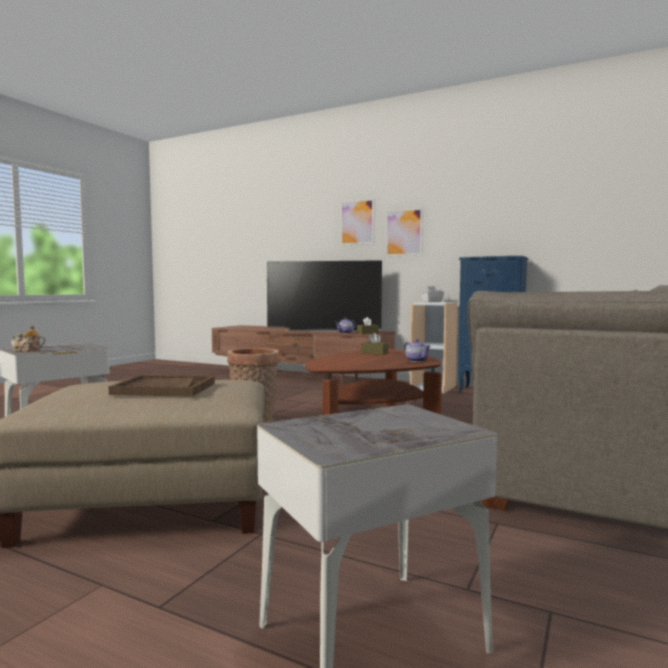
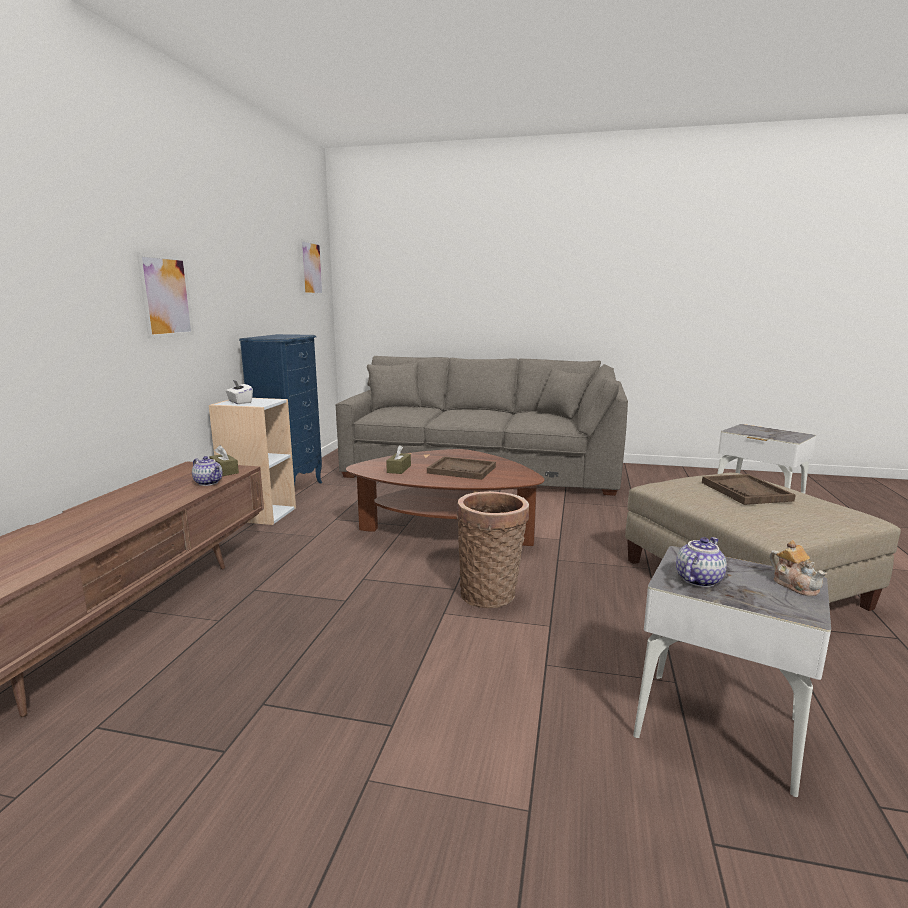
camera: 105 degrees left, 10 degrees up
(324, 330) = (143, 500): television -> none
(357, 222) = (91, 268): picture -> picture (311, 268)
(361, 360) = (462, 470): none -> brown tray
(417, 361) = (452, 454): teapot -> teapot (697, 579)

